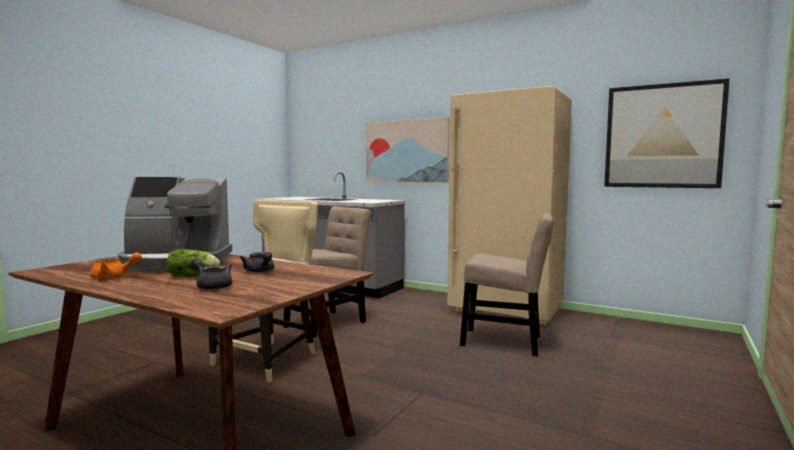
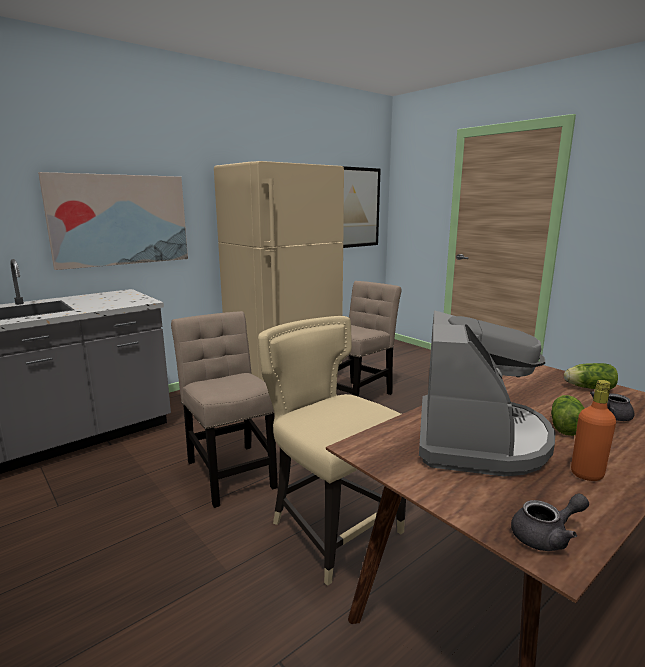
camera: 70 degrees left, 10 degrees up
(114, 277) = (587, 474): orange teapot -> orange bottle
(260, 271) = (532, 396): grey teapot -> grey teapot (546, 536)
(291, 284) = (587, 388): none -> lettuce

